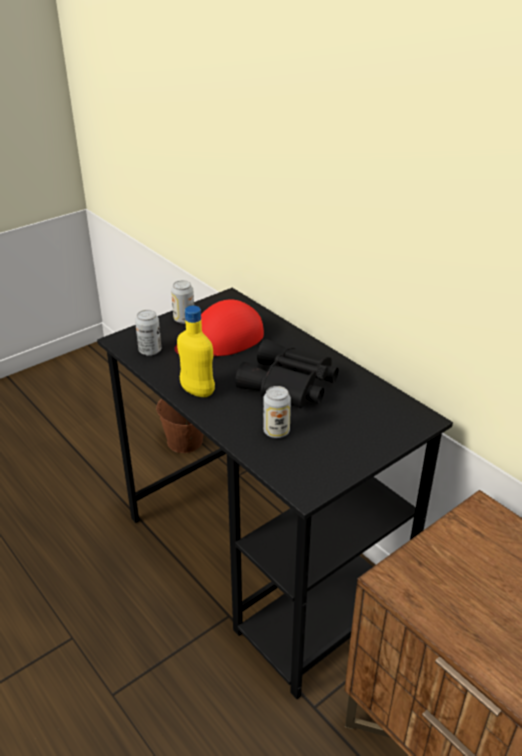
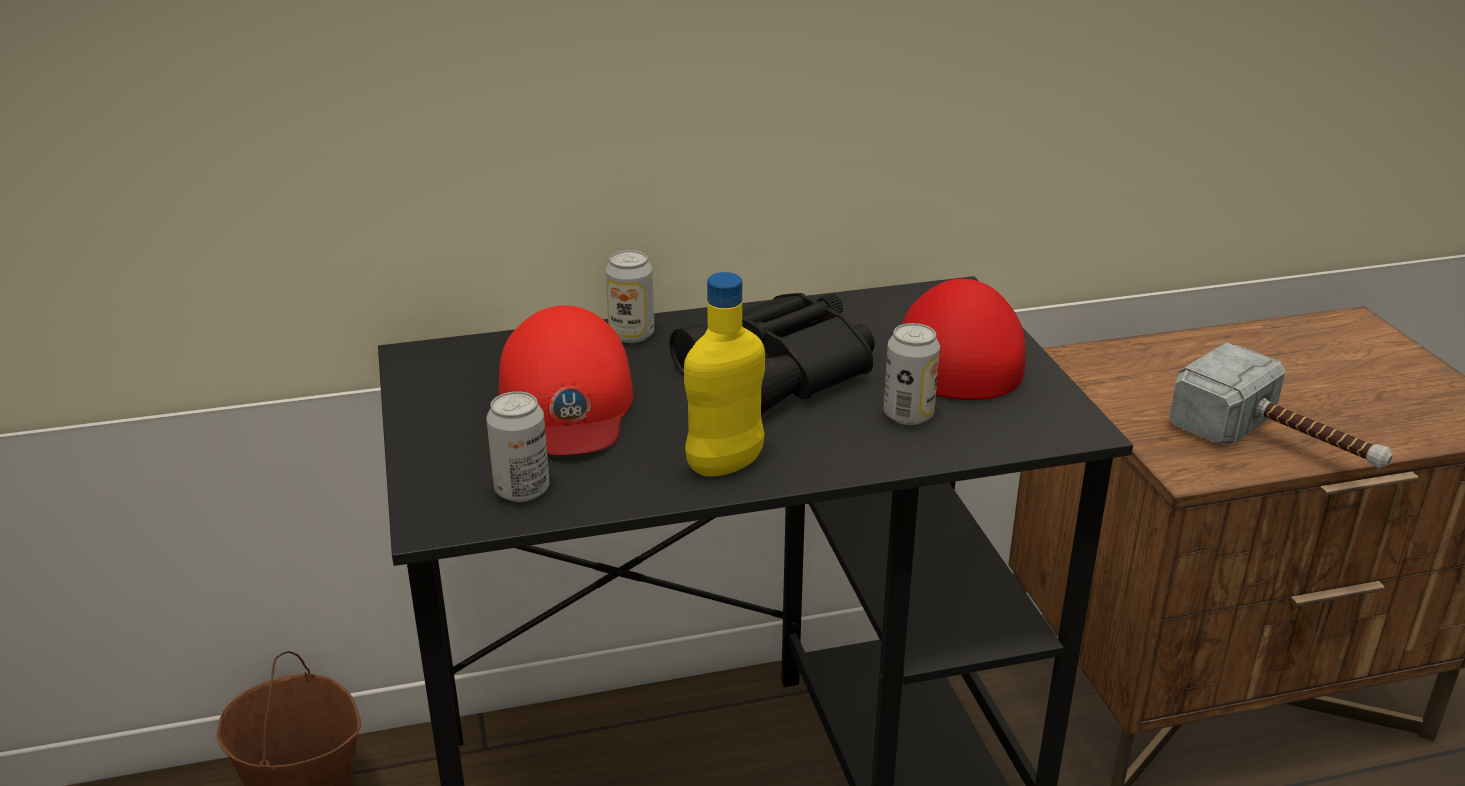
camera: 65 degrees left, 5 degrees down
(184, 319) = (442, 424): can -> can (631, 335)
(354, 434) = (958, 352): none -> red cap
(458, 621) = (1278, 444): none -> hammer

